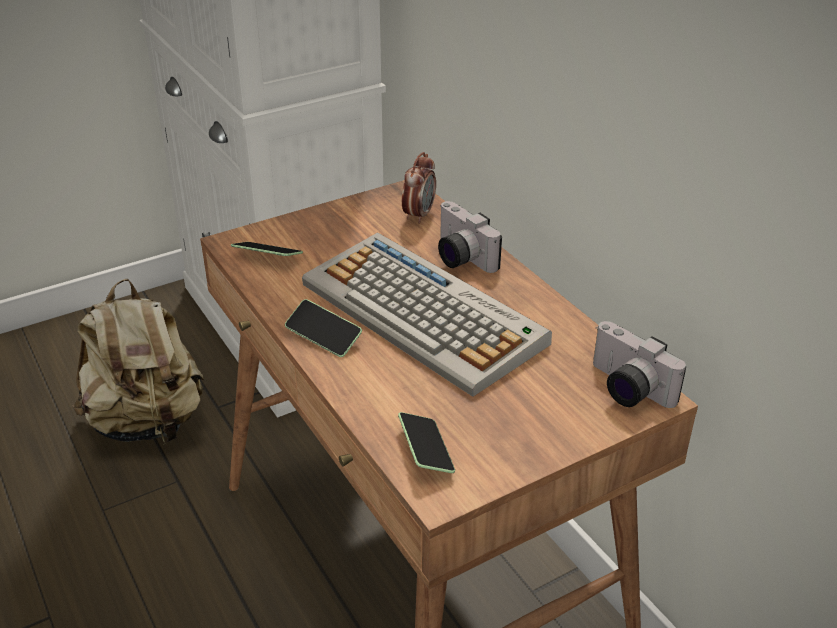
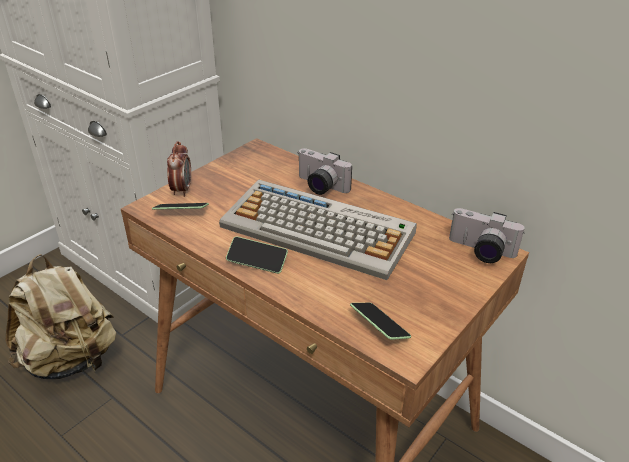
camera: 20 degrees left, 0 degrees up
(418, 215) = (274, 163): alarm clock -> alarm clock (181, 190)

